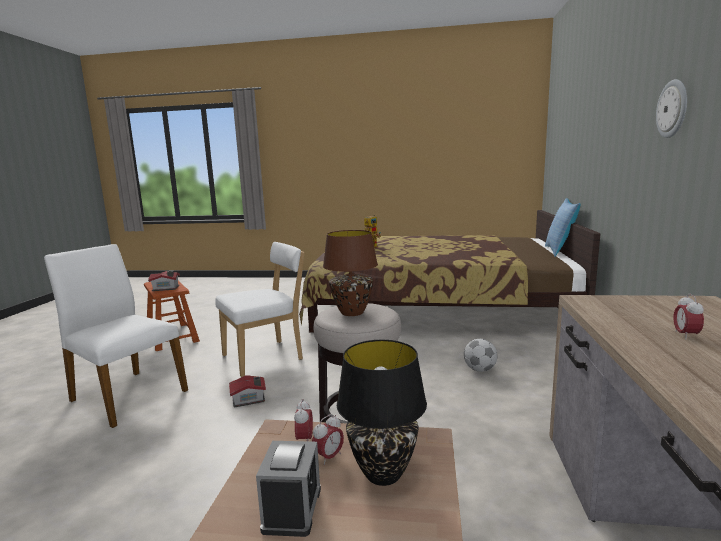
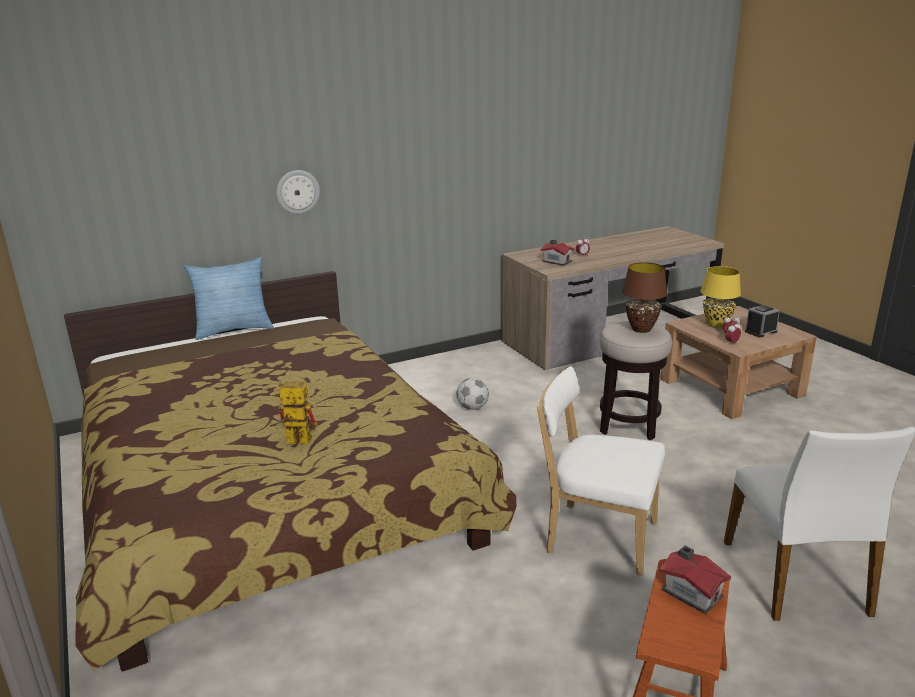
camera: 125 degrees left, 10 degrees up
(249, 400) = (675, 491): toy house -> toy house (557, 261)
(382, 474) = (717, 325): black table lamp -> yellow table lamp
(673, 109) = (420, 148): wall clock -> wall clock (297, 192)

